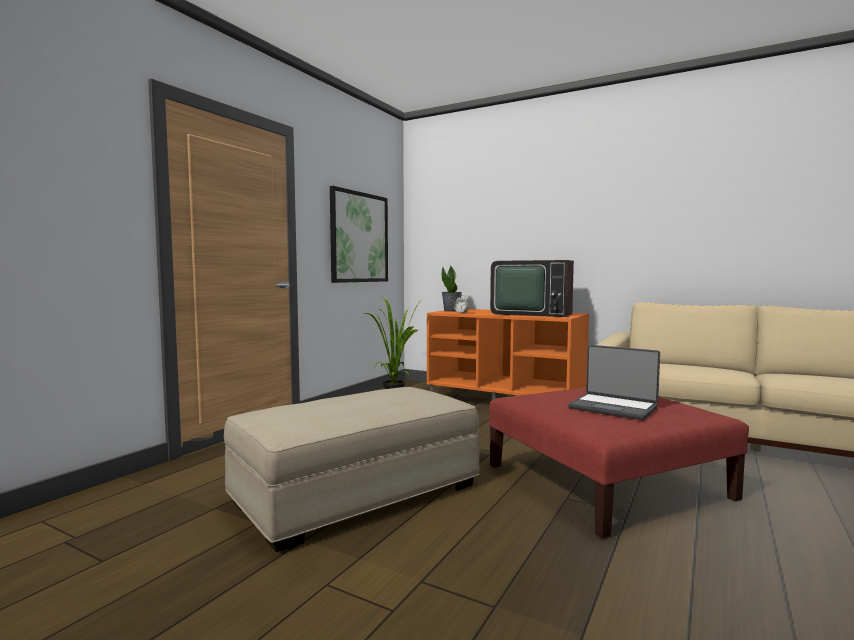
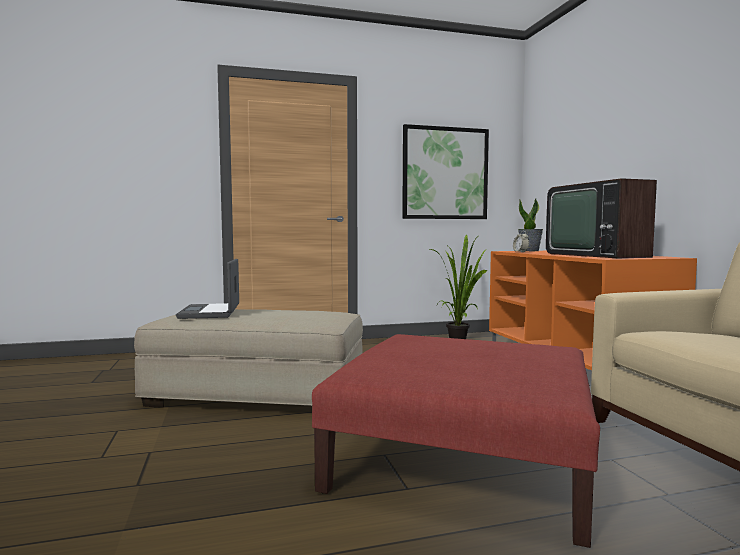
camera: 45 degrees right, 0 degrees up
(613, 408) = (454, 360): laptop -> laptop (211, 312)

